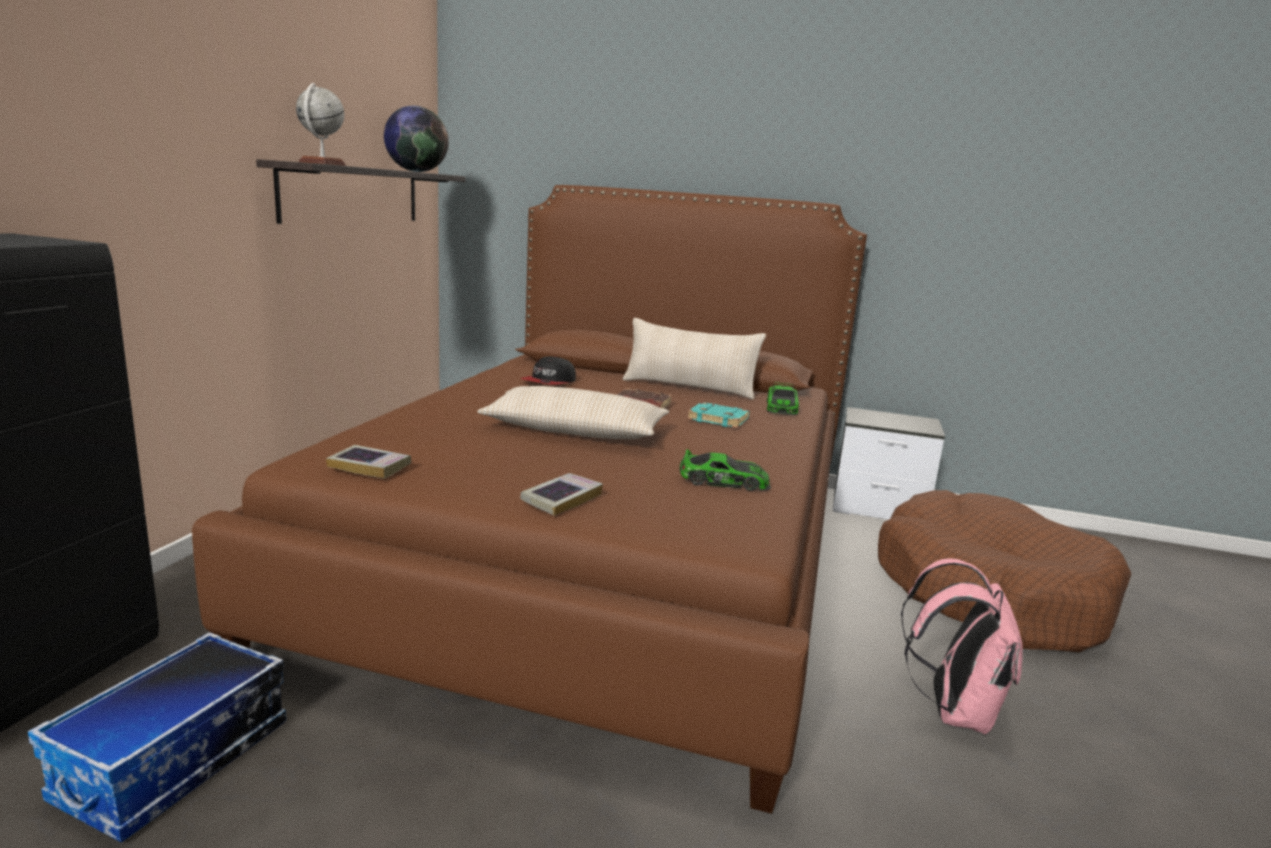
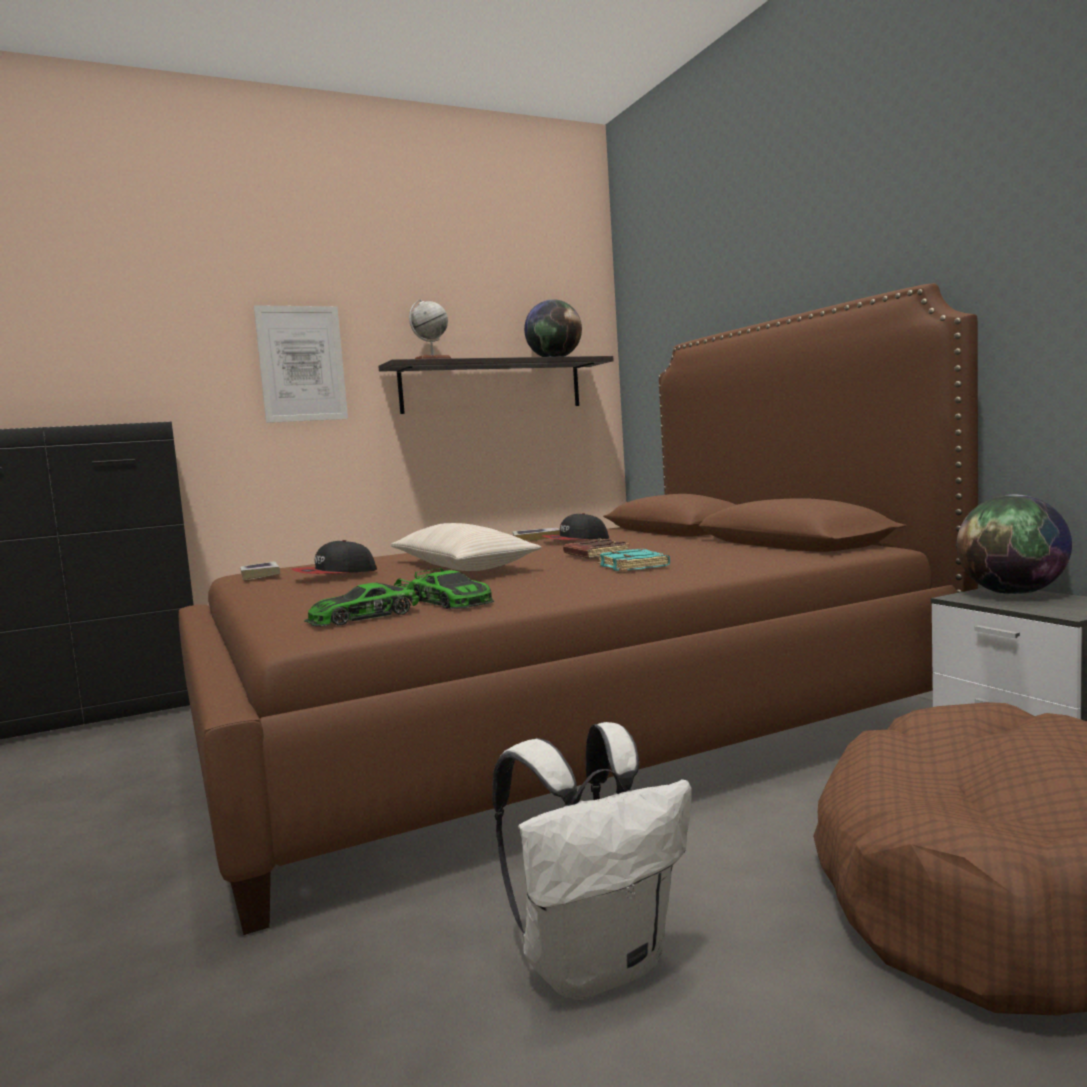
camera: 50 degrees right, 10 degrees down
(175, 147) = (301, 364): none -> picture
(175, 763) = (98, 761): storage box -> none
(482, 456) = (334, 573): none -> cap
(561, 499) = (294, 598): book -> book (536, 538)
(689, 387) = (709, 545): beige pillow -> none
(781, 407) = (760, 560): toy car -> toy car (362, 616)
(872, 415) = (1012, 593): none -> globe
(953, 710) = (597, 964): pink backpack -> white backpack

